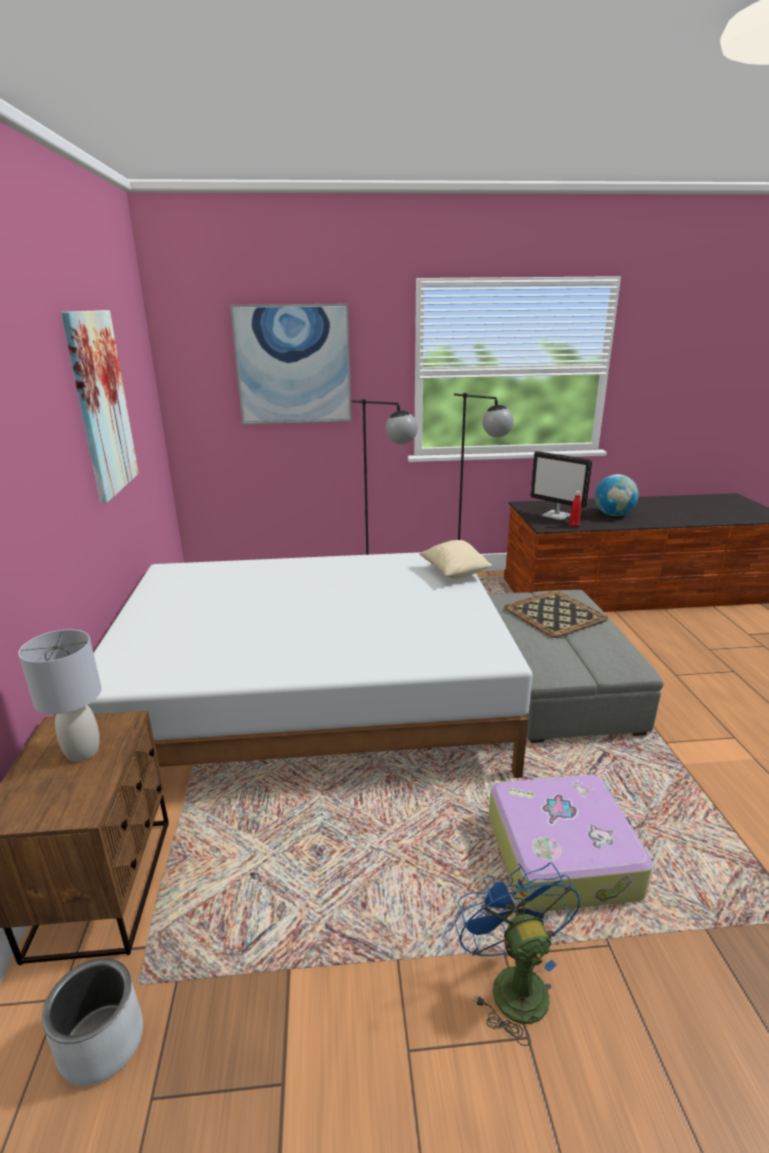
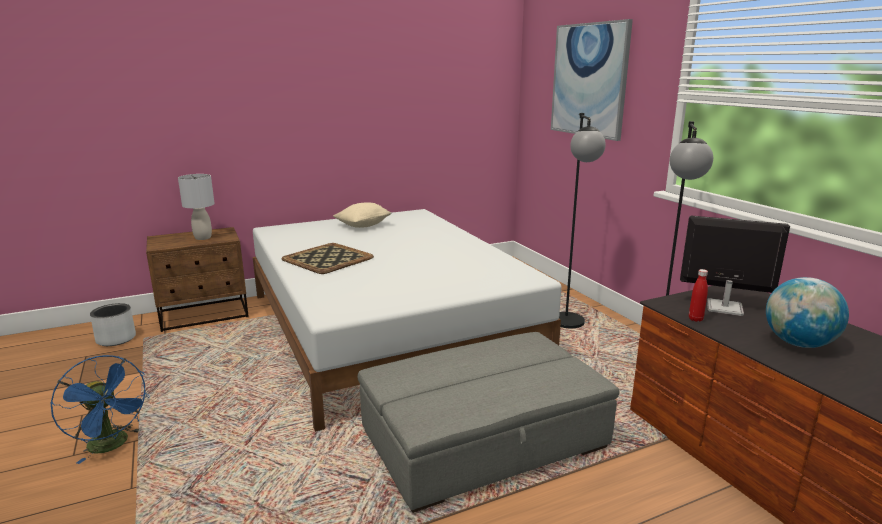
camera: 70 degrees right, 5 degrees down
(101, 404) = (393, 88): picture -> none
(454, 573) = (494, 284): beige pillow -> beige pillow (363, 226)
(512, 982) = (113, 445): blue fan -> blue fan turned 75 degrees clockwise
(554, 614) = (515, 368): tray -> tray (327, 258)
(557, 515) = (723, 308): monitor -> monitor turned 90 degrees clockwise
(562, 854) = (224, 460): suitcase -> none

